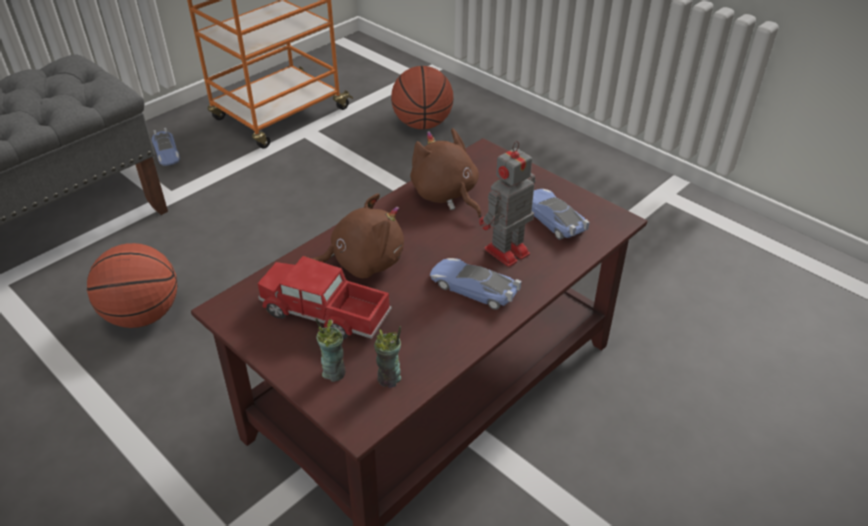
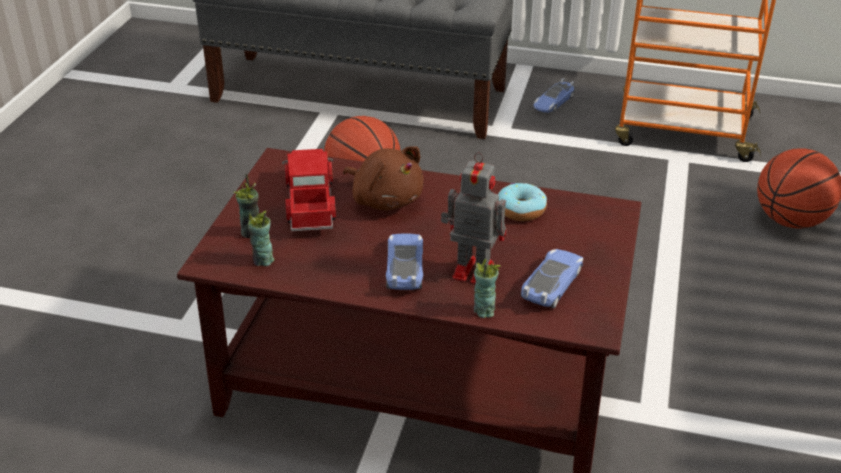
camera: 60 degrees right, 5 degrees down
(446, 195) = (521, 210): brown plush toy -> donut
(562, 266) = (484, 310): none -> cup

